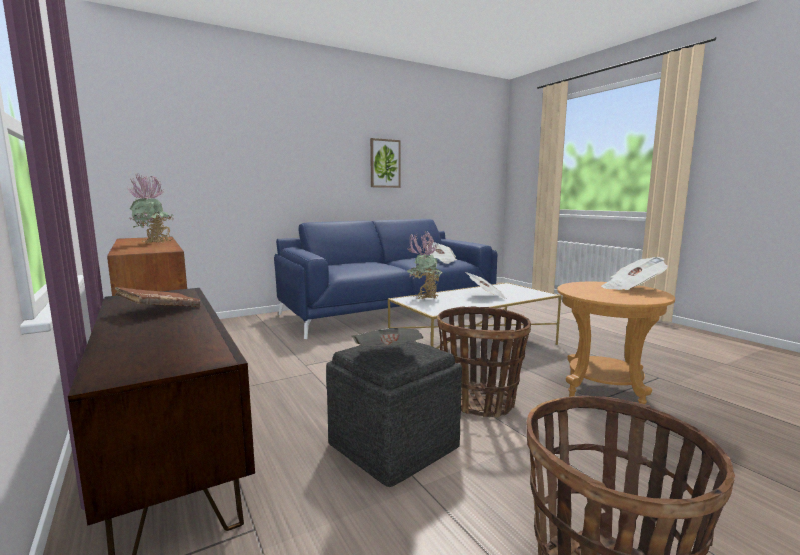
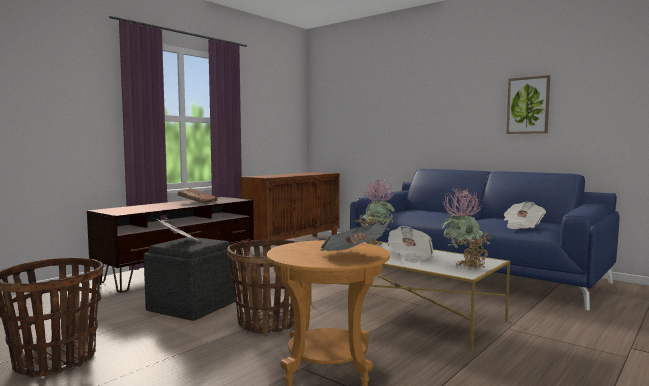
camera: 70 degrees right, 5 degrees down
(155, 243) = (294, 175): potted plant -> potted plant (465, 268)

